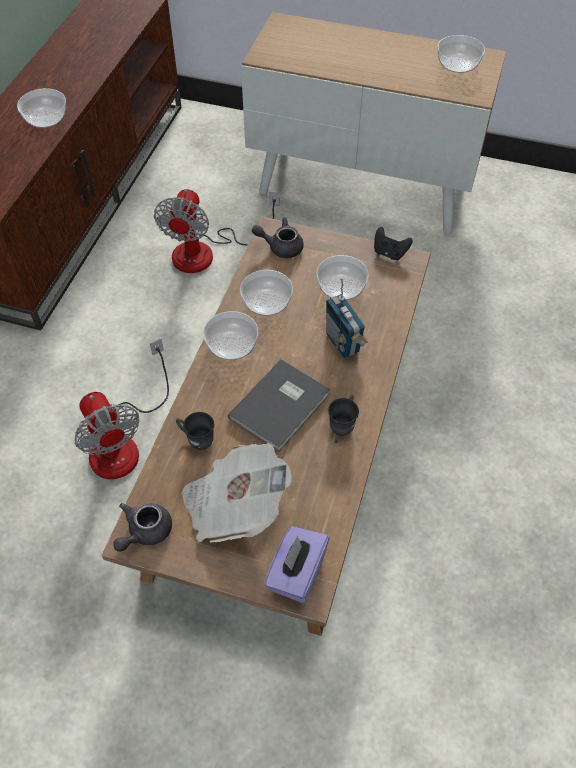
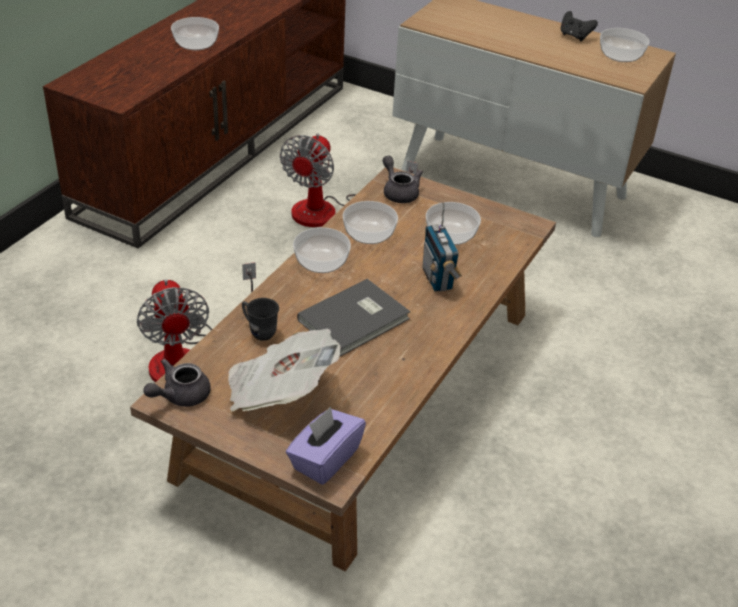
camera: 10 degrees right, 15 degrees down
(281, 247) = (399, 192): grey teapot -> grey teapot turned 45 degrees clockwise
(343, 423) = (416, 345): grey mug -> none
(389, 253) = (512, 215): black game controller -> black game controller (574, 36)

